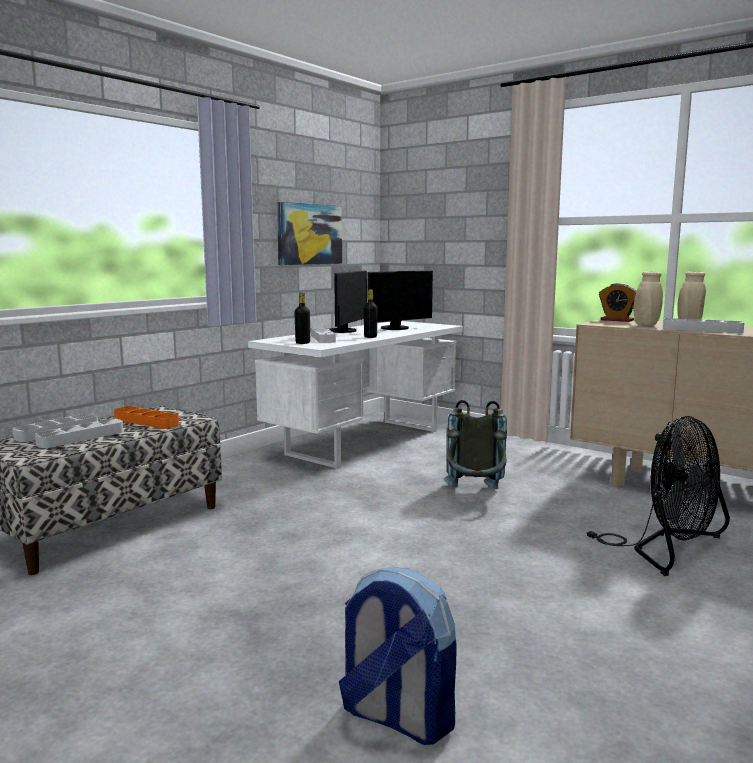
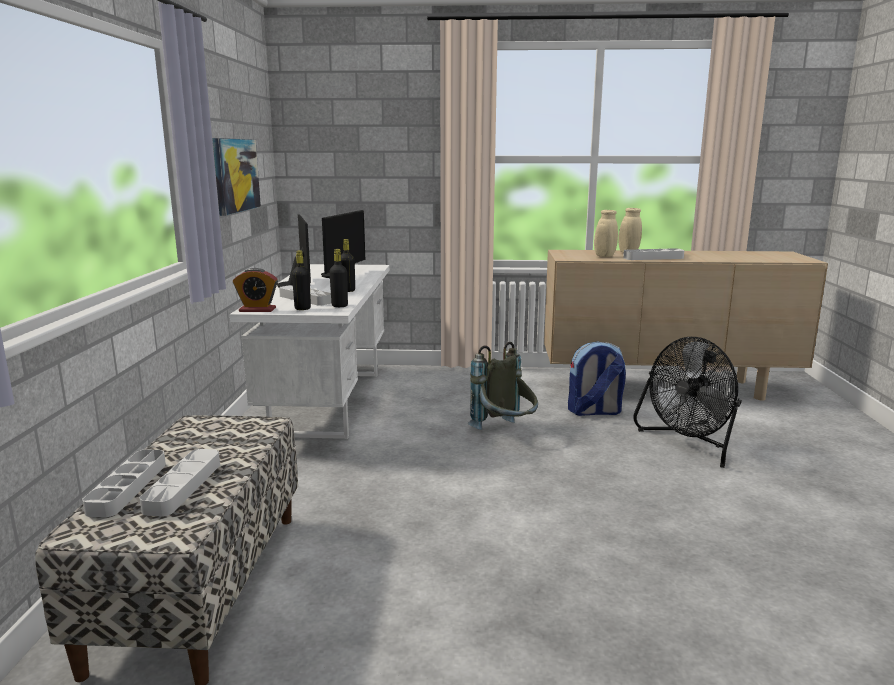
camera: 35 degrees left, 5 degrees up
(146, 422) = (217, 442): orange tray -> none
(333, 344) = (339, 306): none -> black bottle
(396, 717) = (749, 653): backpack -> backpack (594, 412)
(617, 320) = (566, 252): alarm clock -> alarm clock (257, 310)
(665, 548) = (689, 441): black fan -> black fan turned 135 degrees clockwise

